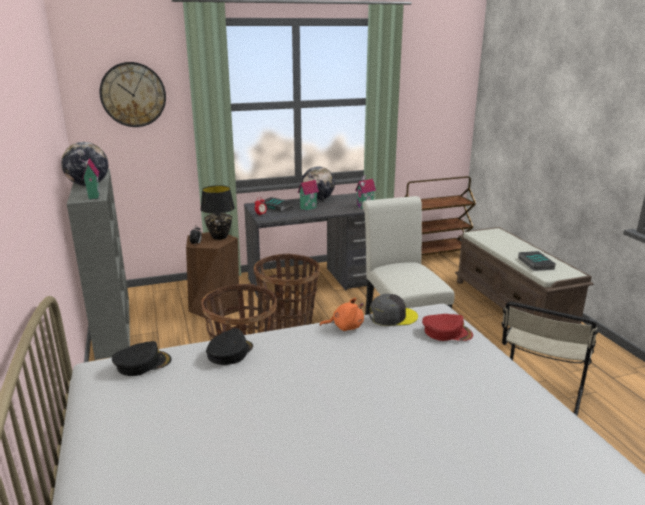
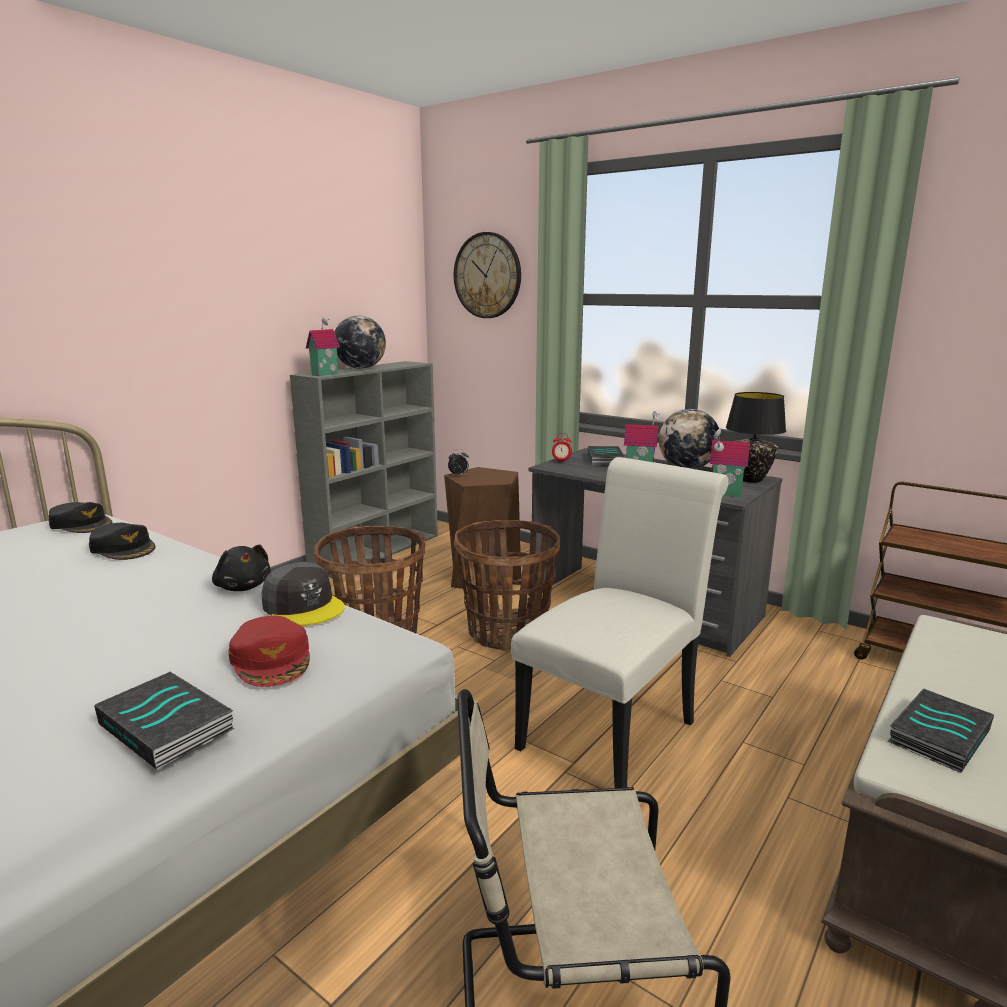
camera: 55 degrees right, 5 degrees down
(219, 237) = (496, 477): black table lamp -> black table lamp (749, 479)
(229, 352) = (123, 548): black cap -> black cap turned 45 degrees clockwise
(345, 327) = (243, 587): orange plush toy -> black plush toy
(491, 361) = (169, 726): none -> book

